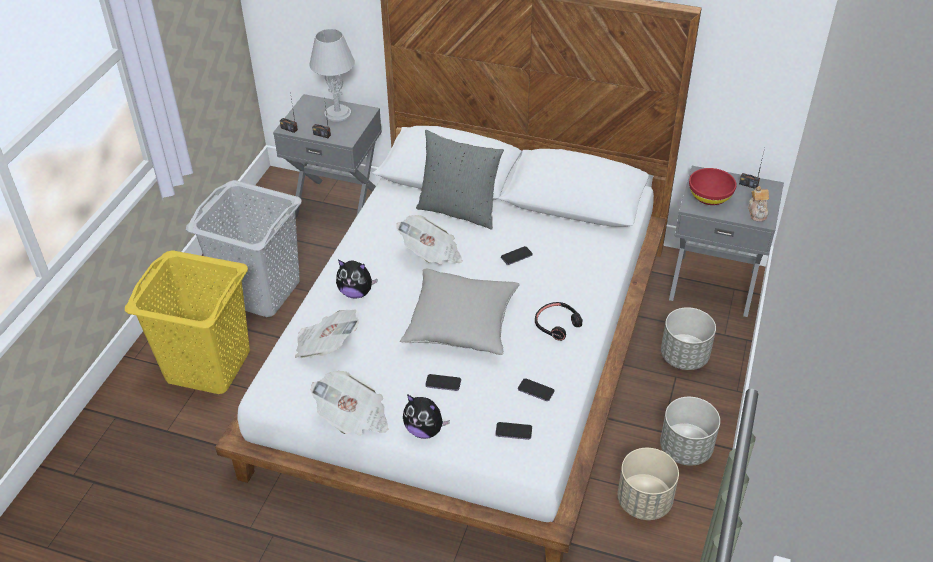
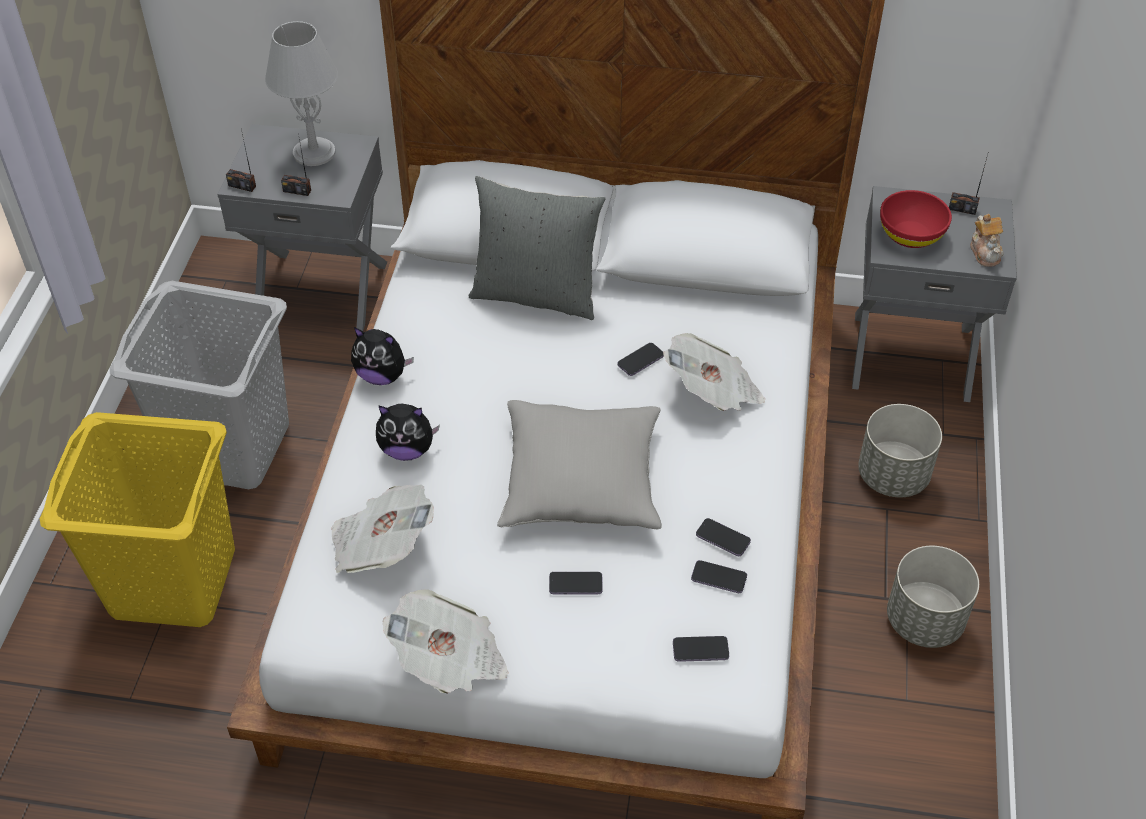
camera: 10 degrees left, 5 degrees up
(425, 430) = (564, 665): plush toy -> plush toy (382, 376)
(431, 254) = (510, 371): newspaper -> newspaper (713, 392)
(544, 367) = (723, 538): none -> phone
(557, 324) = (726, 465): black headphones -> none
(644, 502) = (882, 712): beige planter -> none

